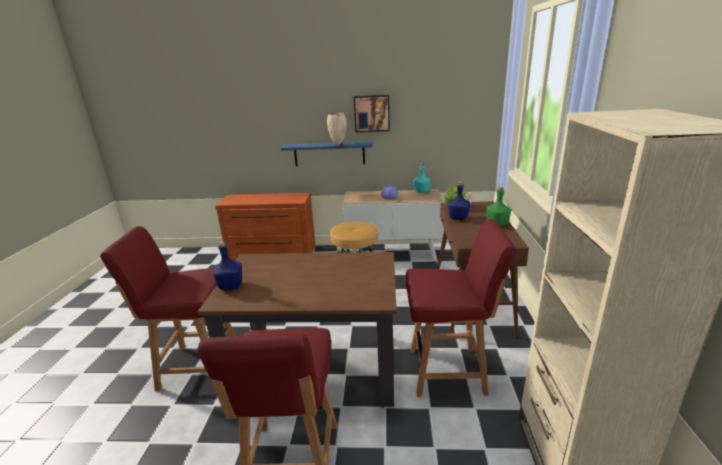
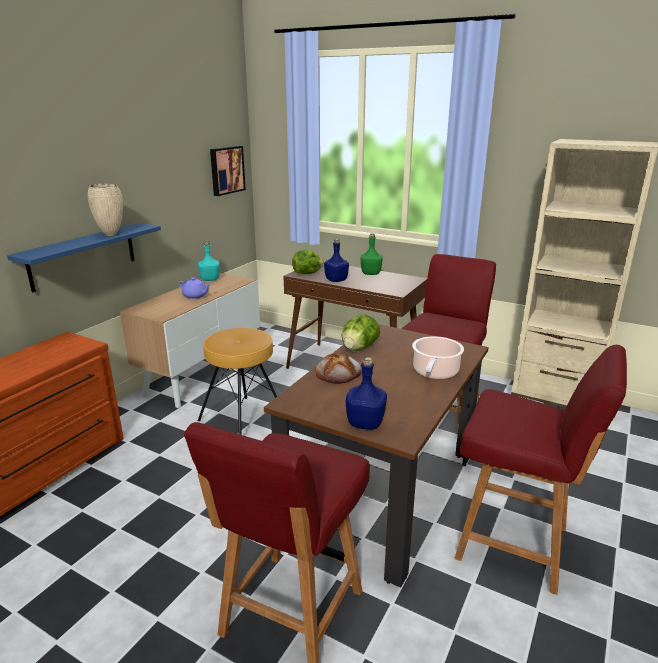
camera: 65 degrees left, 0 degrees up
(295, 262) = (338, 373): none -> bread
(320, 294) = (435, 372): none -> cooking pot
(339, 258) = (359, 348): none -> lettuce
(372, 113) = (133, 181): picture -> picture (226, 170)

